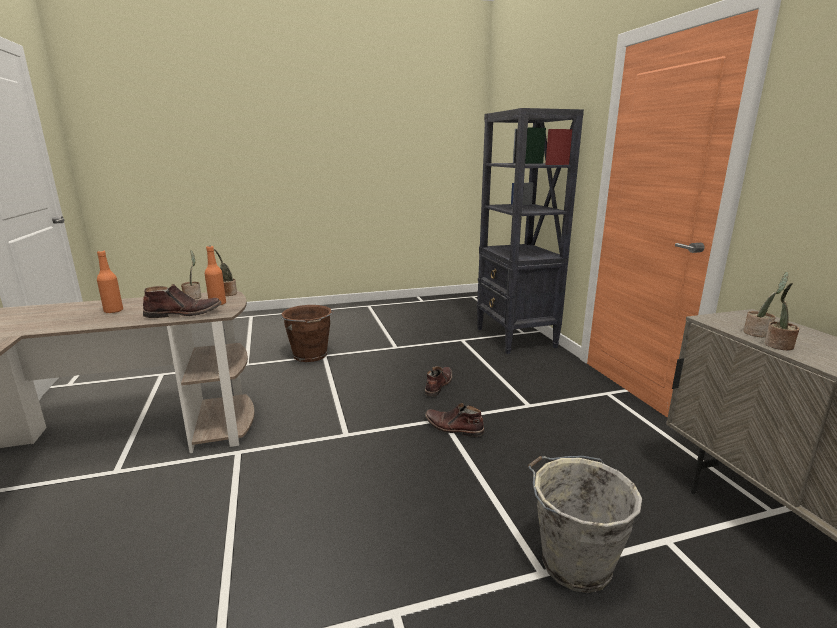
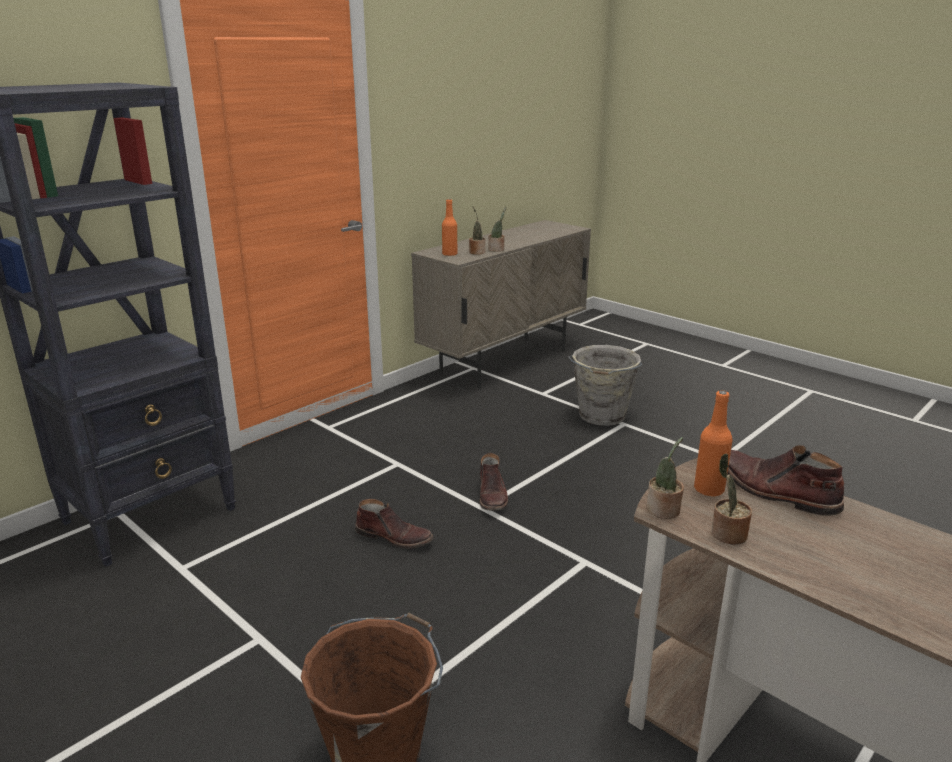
camera: 120 degrees left, 5 degrees up
(113, 311) = (888, 566): orange bottle -> orange bottle (449, 254)
(438, 385) = (394, 537): brown boot -> brown boot turned 150 degrees counterclockwise

